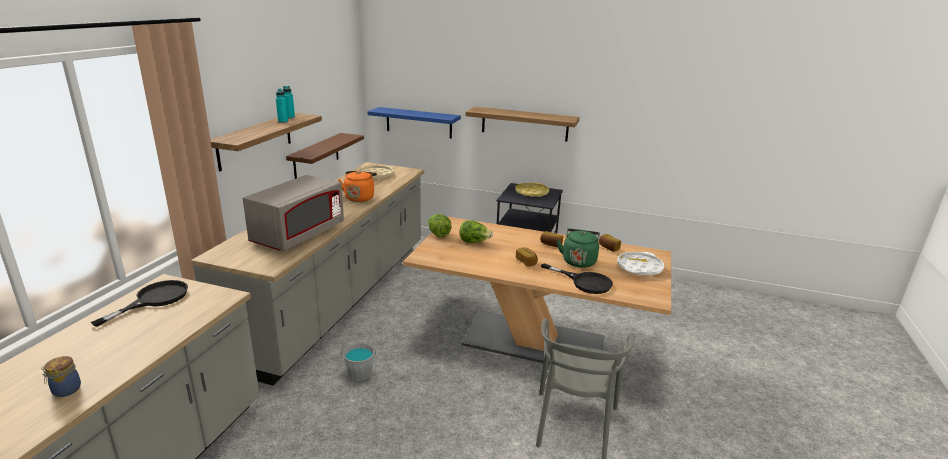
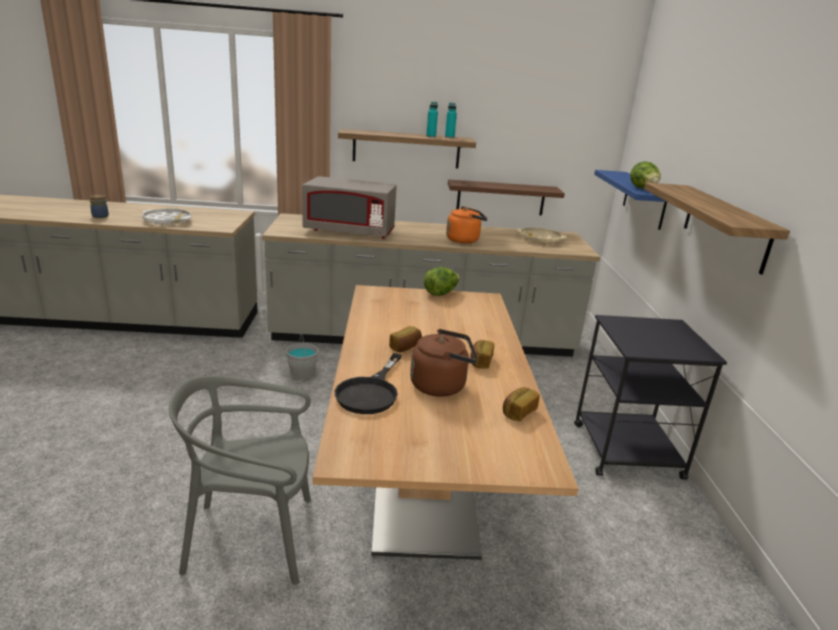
camera: 70 degrees right, 0 degrees up
(154, 299) = (213, 214): black frying pan -> none
(474, 242) = (437, 313): lettuce -> lettuce (643, 189)
(531, 193) = (663, 336): yellow tray -> none
(578, 261) = (441, 385): green kettle -> brown kettle
(639, 268) = (461, 444): white tray -> white tray (167, 220)

